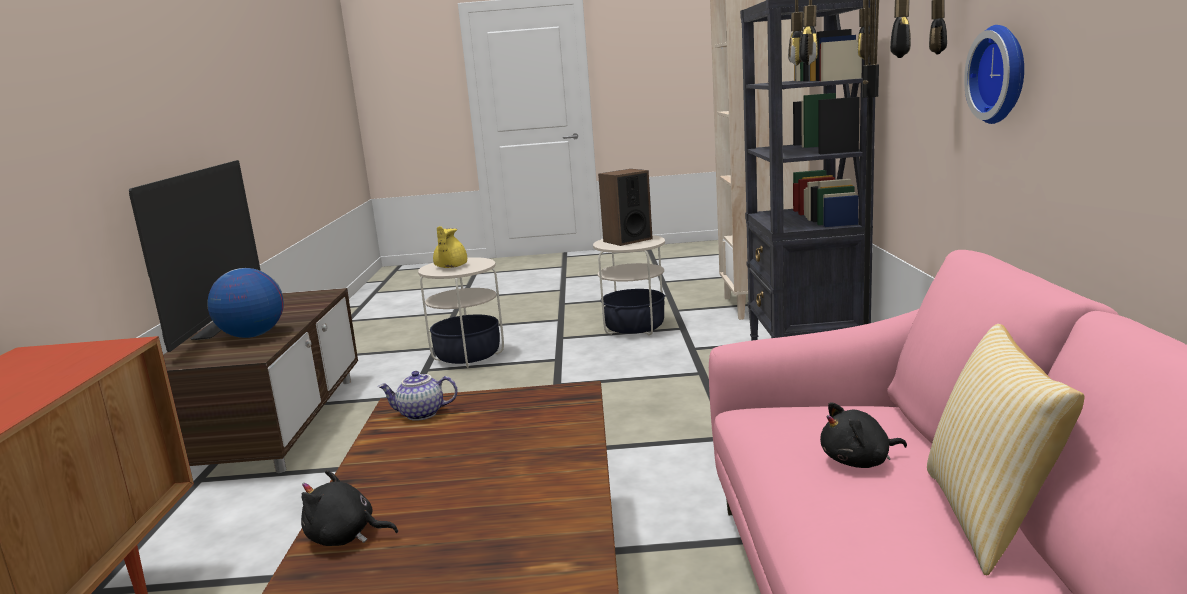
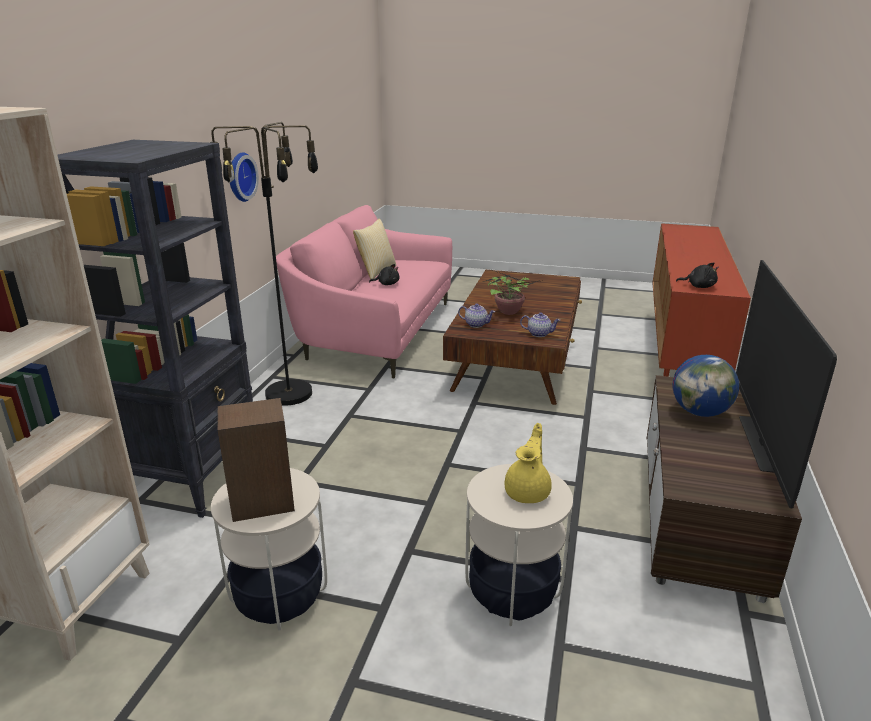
camera: 165 degrees left, 10 degrees up
(345, 537) = (557, 297): black plush toy -> black plush toy (699, 286)
(489, 456) = (507, 311): none -> potted plant
(549, 410) = (476, 324): none -> teapot

